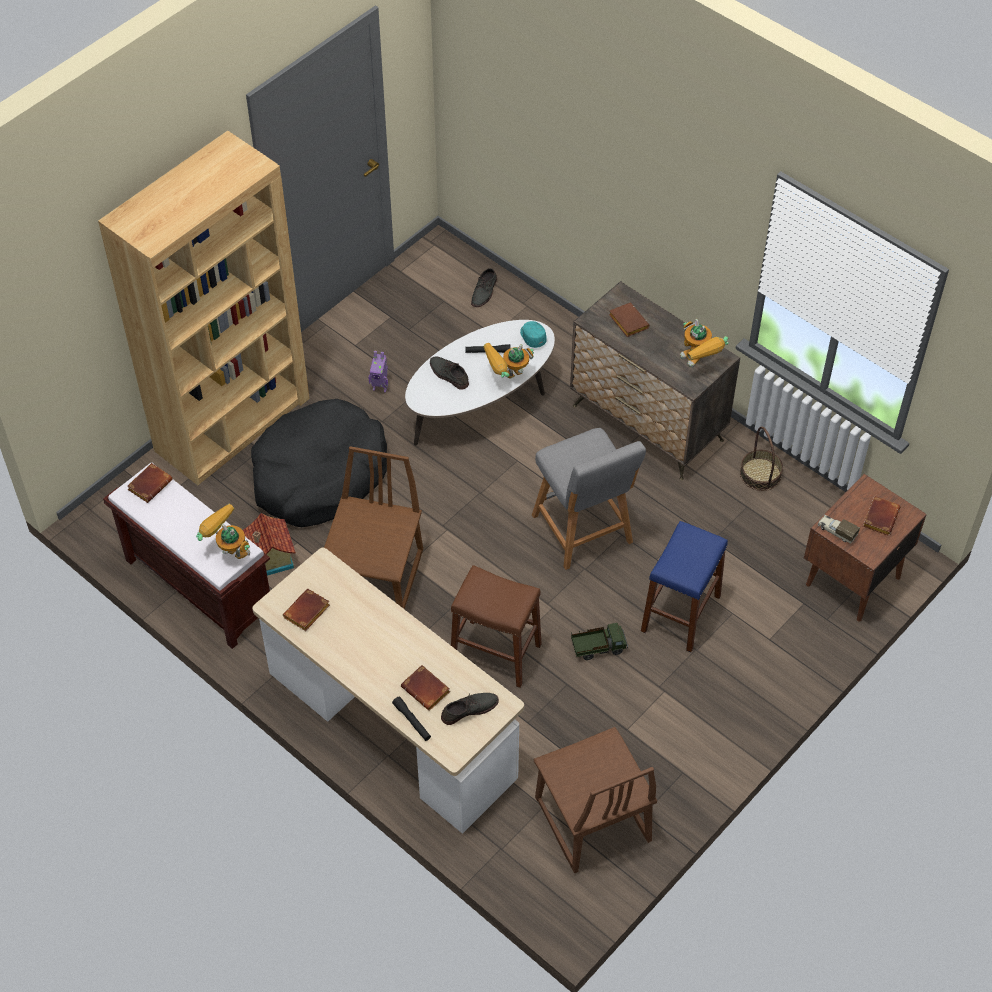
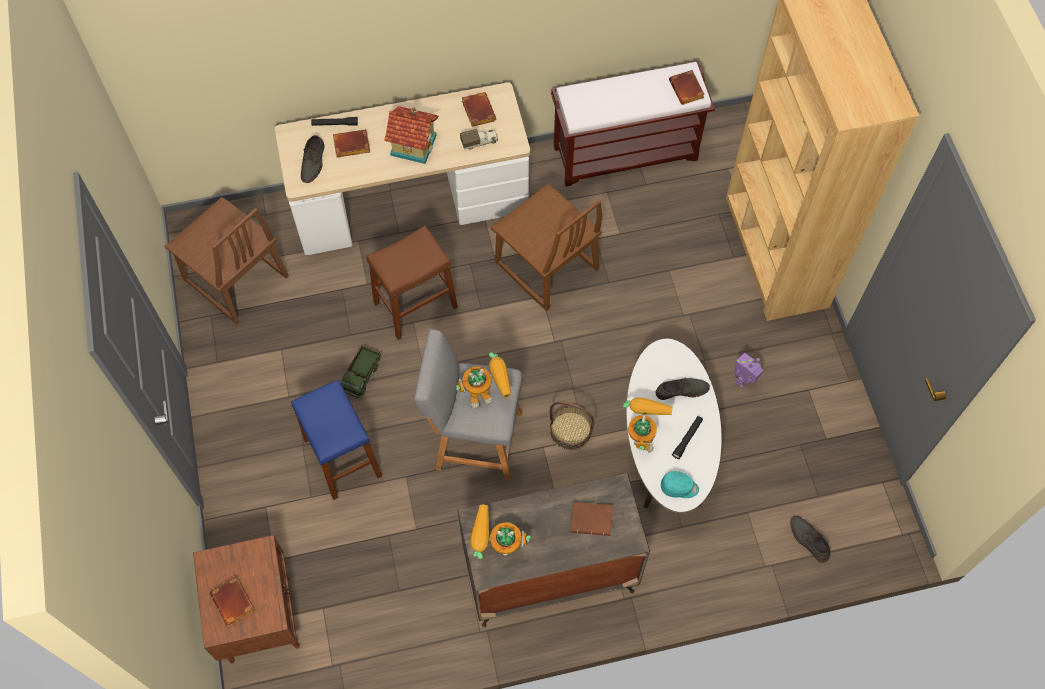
camera: 125 degrees right, 10 degrees up
(228, 552) = (583, 107): toy robot -> toy robot (487, 393)
(270, 559) = (617, 208): toy house -> toy house (413, 144)
(319, 475) = (676, 283): black dog bed -> none
(591, 820) = (235, 279): brown chair -> brown chair turned 150 degrees counterclockwise
(760, 474) = (422, 629): basket -> basket (570, 430)
(836, 531) = (252, 552): toy truck -> toy truck (480, 142)

